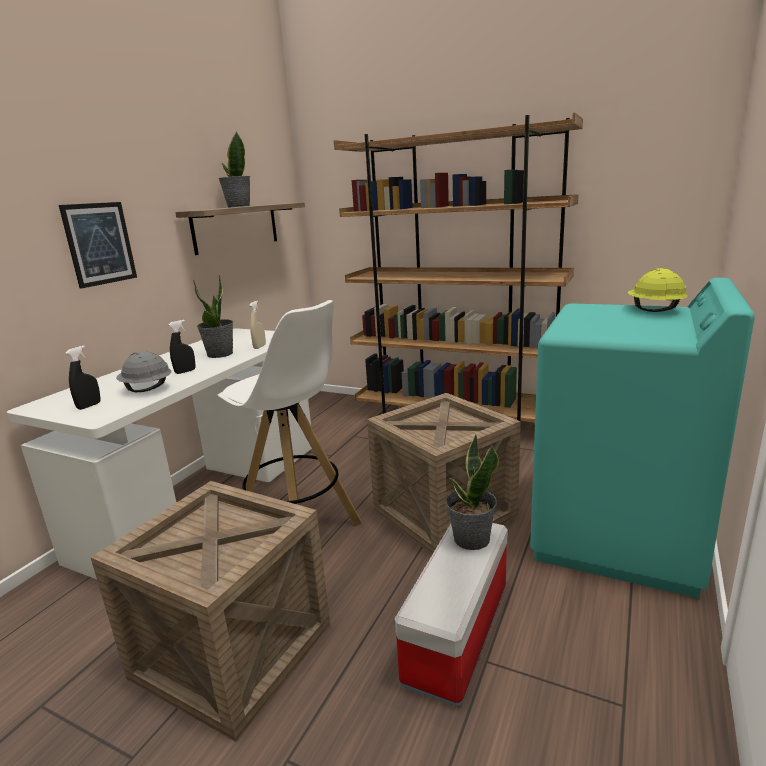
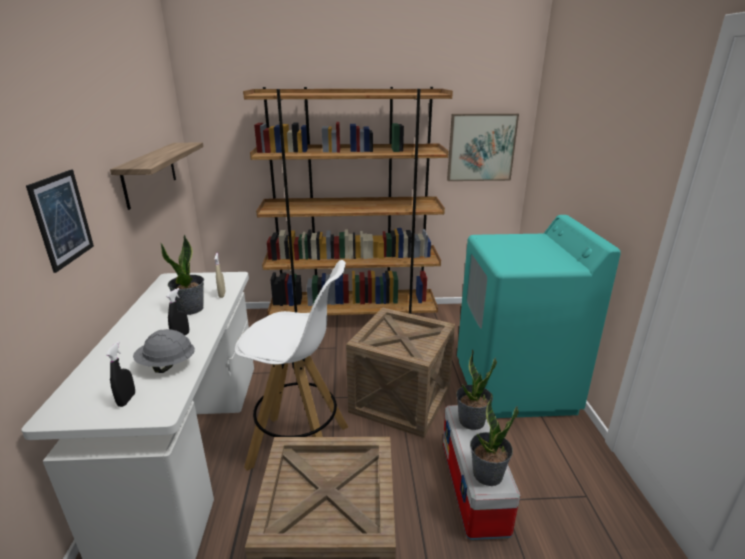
camera: 30 degrees left, 5 degrees up
(238, 206) = (159, 155): potted plant -> potted plant (487, 474)
(646, 199) = (481, 147): none -> picture
(654, 310) = (531, 238): yellow hard hat -> none

